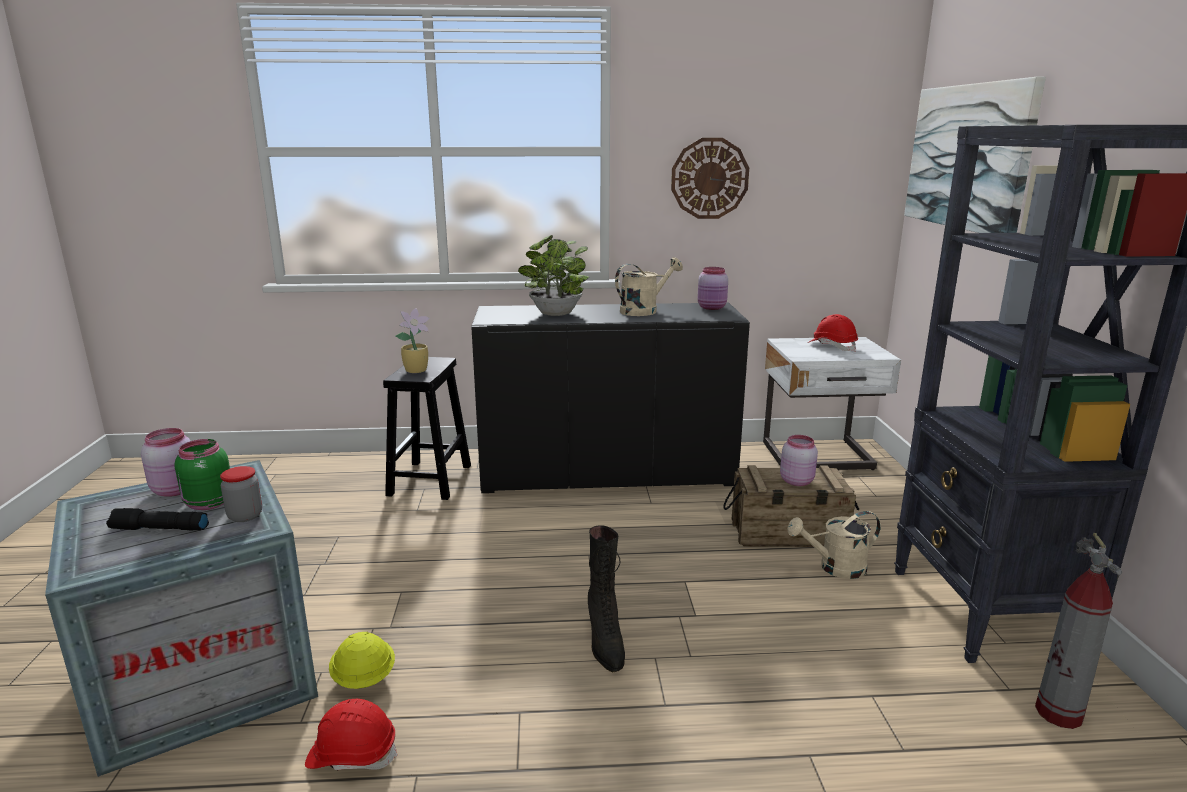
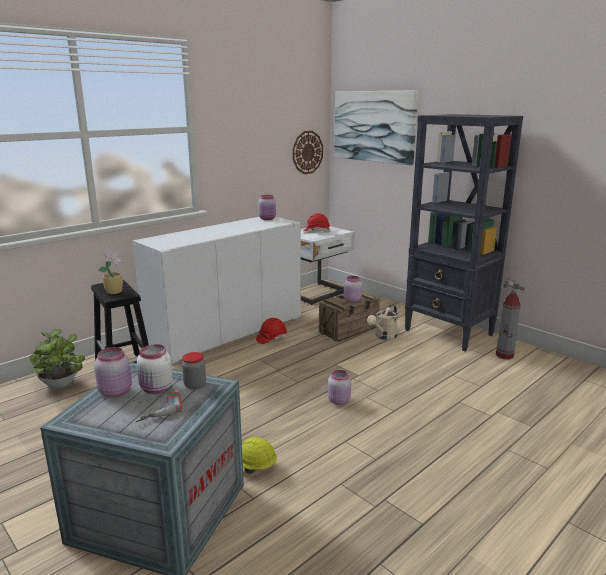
camera: 40 degrees left, 0 degrees up
(159, 529) = (159, 409): black flashlight -> power drill
(208, 504) = (156, 389): green jar -> white jar
(352, 754) = (301, 494): red hard hat -> red hard hat (271, 338)
(555, 314) = (194, 236): potted plant -> potted plant (60, 385)
(605, 642) = (338, 400): black boot -> pink jar
(607, 473) = (227, 332): black cabinet -> white cabinet
(644, 310) = (237, 226): beige watering can -> none
(709, 178) = (245, 143): wall clock -> wall clock (307, 152)

